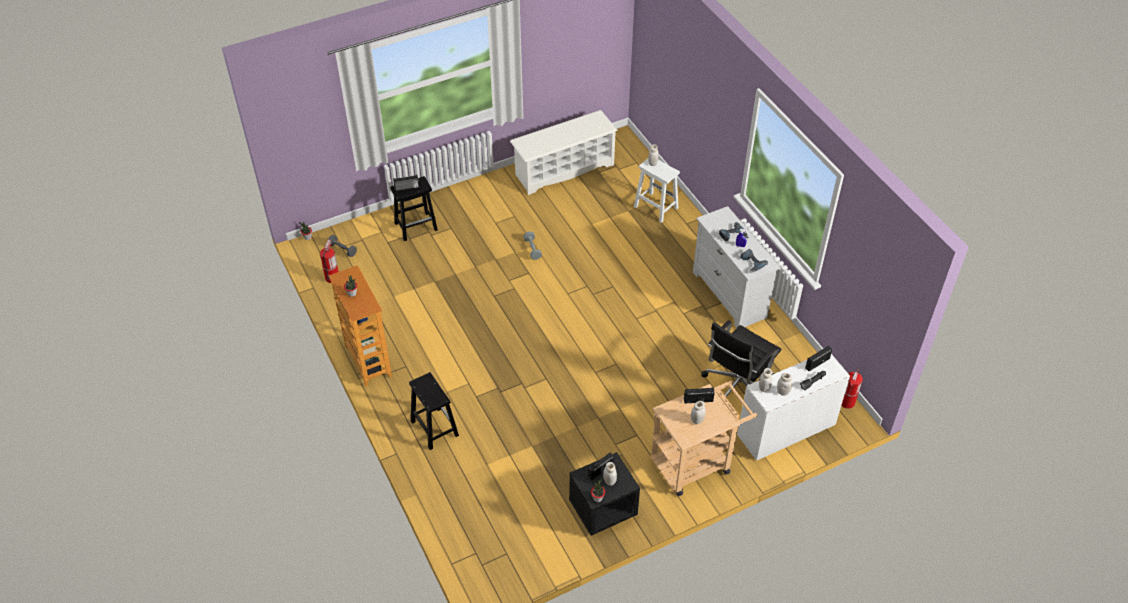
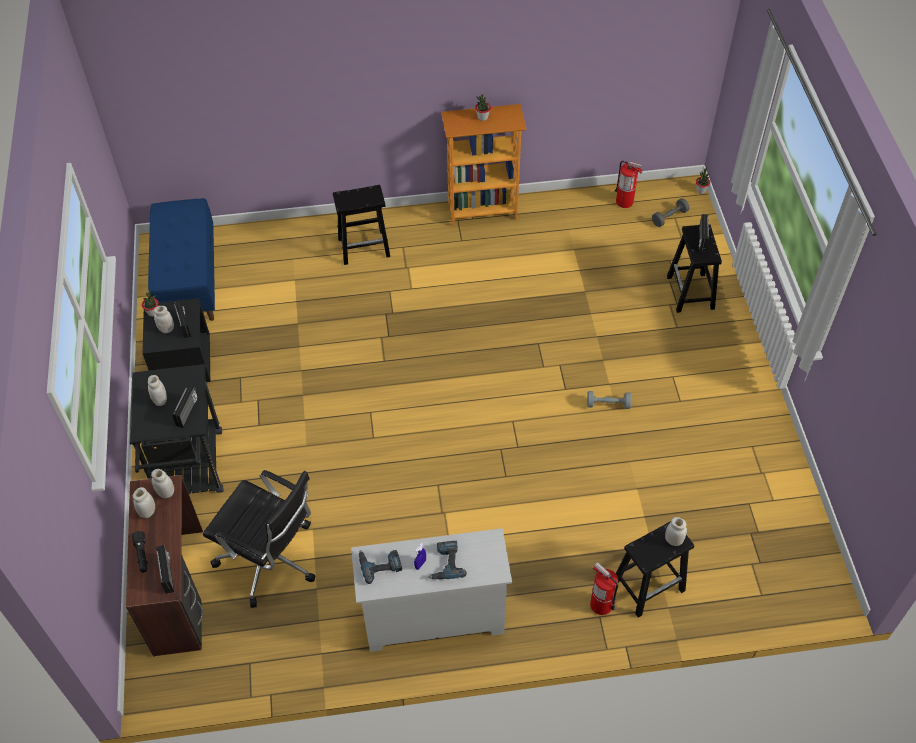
camera: 110 degrees right, 5 degrees up
(515, 544) = (188, 279): none -> blue bench
(564, 169) = (766, 488): white shoe rack -> none
(655, 207) = (649, 585): white stool -> black stool
(696, 462) = (189, 472): beige cart -> black cart
(737, 387) = (271, 560): black office chair -> black office chair turned 150 degrees clockwise
(785, 429) = (180, 591): white desk -> brown desk
(847, 402) = (178, 690): fire extinguisher -> fire extinguisher (600, 604)

